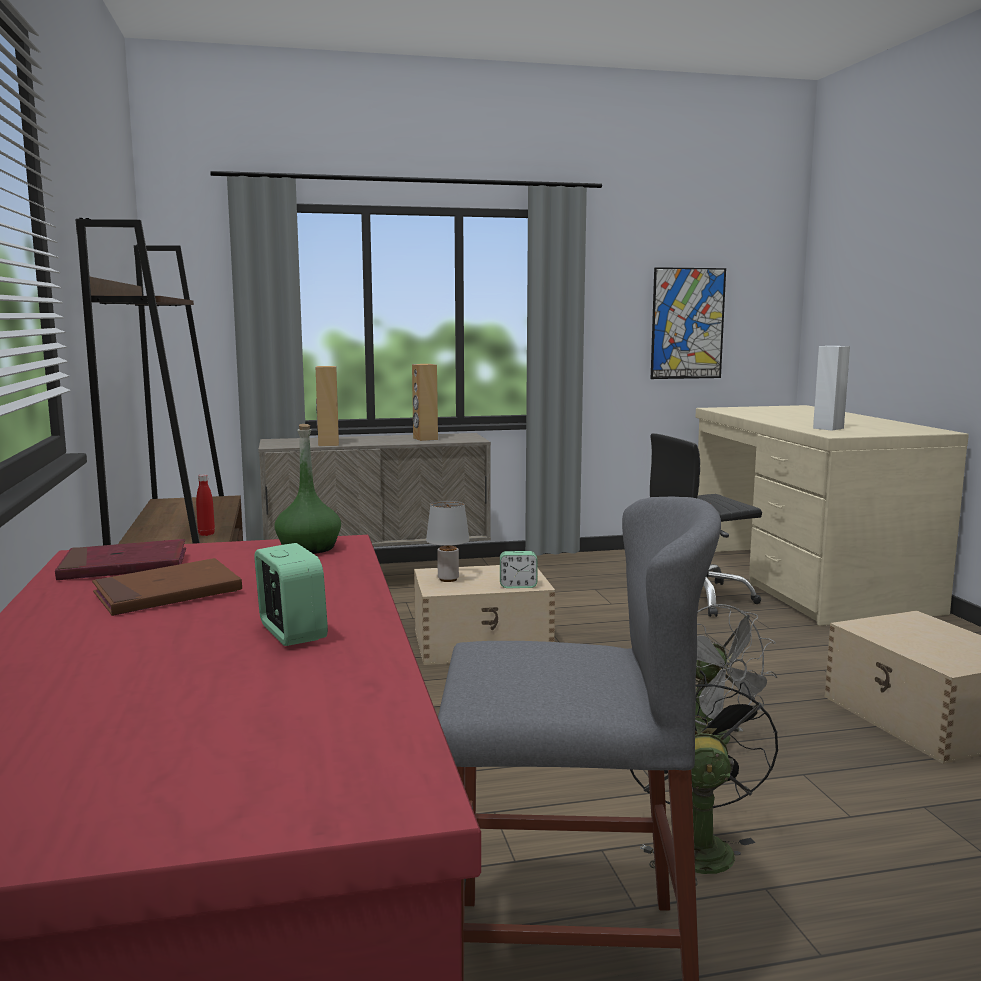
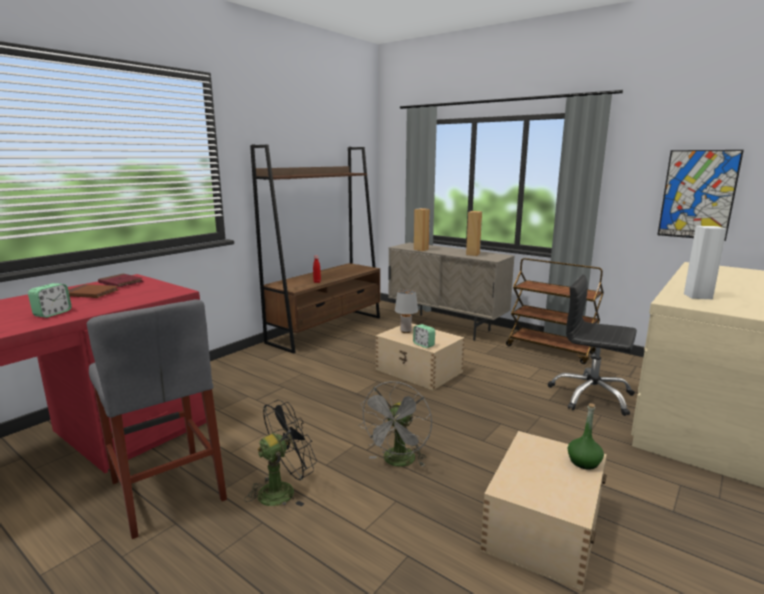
camera: 50 degrees right, 5 degrees up
(309, 548) = (166, 291): green bottle -> green bottle (584, 462)
(560, 568) = (551, 350): none -> brown cart

